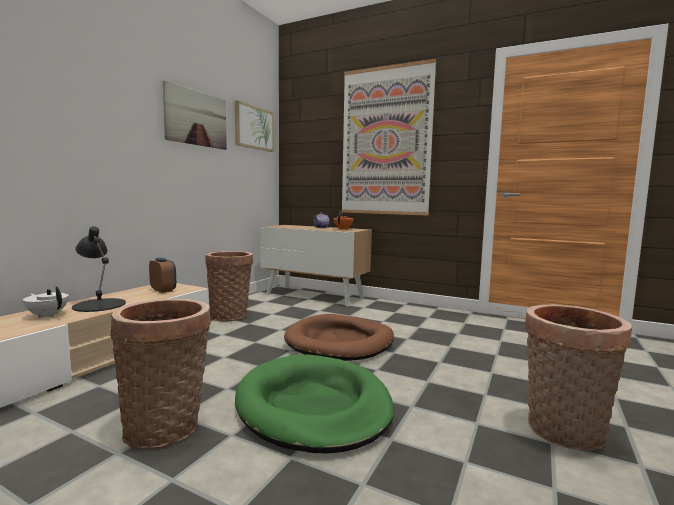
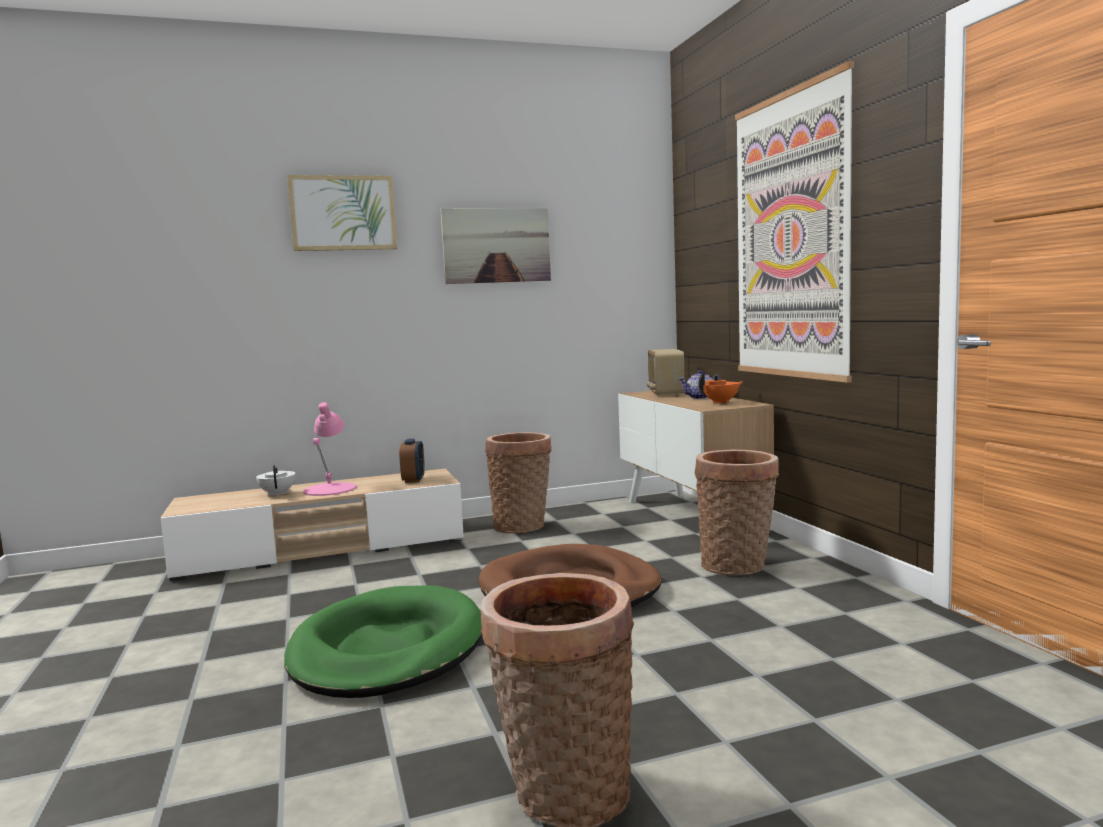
camera: 45 degrees right, 0 degrees up
(99, 305) = (330, 489): black table lamp -> pink table lamp
(167, 427) = (264, 623): basket -> basket (737, 565)
(254, 128) = (611, 236): picture -> picture (343, 213)
(291, 226) = (665, 393): none -> radio

